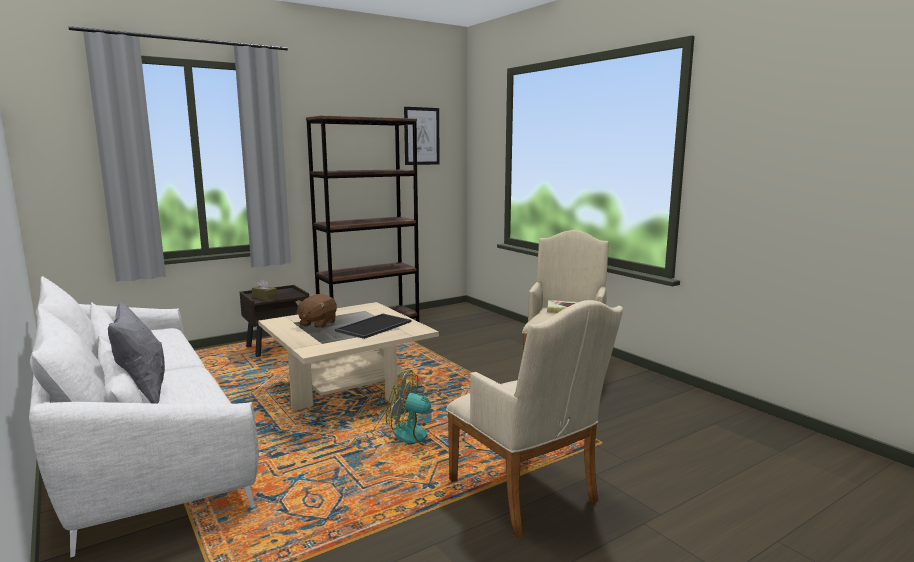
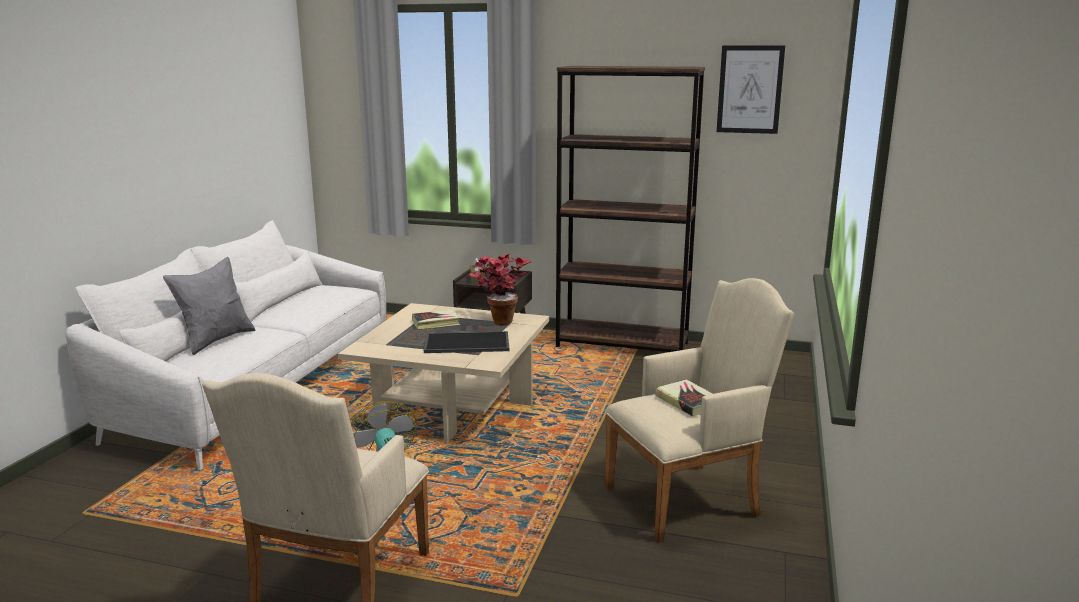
camera: 50 degrees right, 5 degrees up
(317, 324) = (436, 323): brown plush toy -> book
(355, 311) = (499, 320): none -> potted plant

